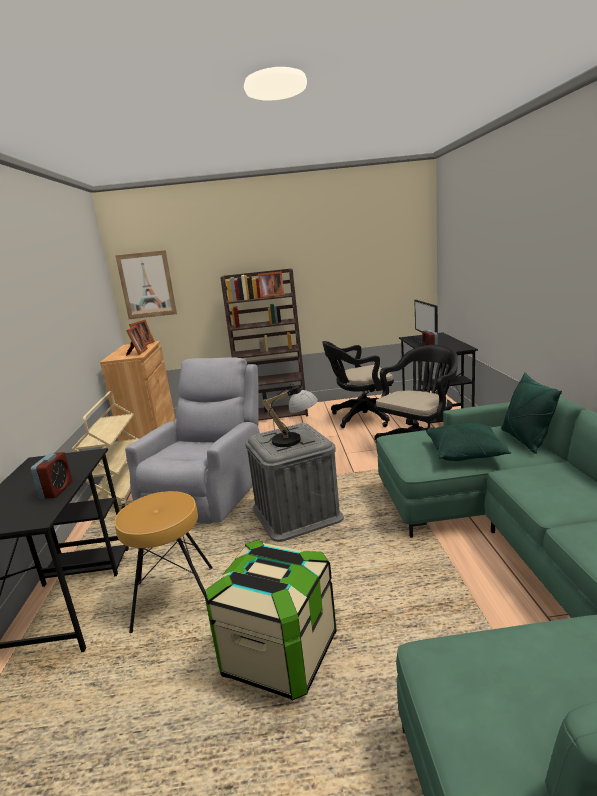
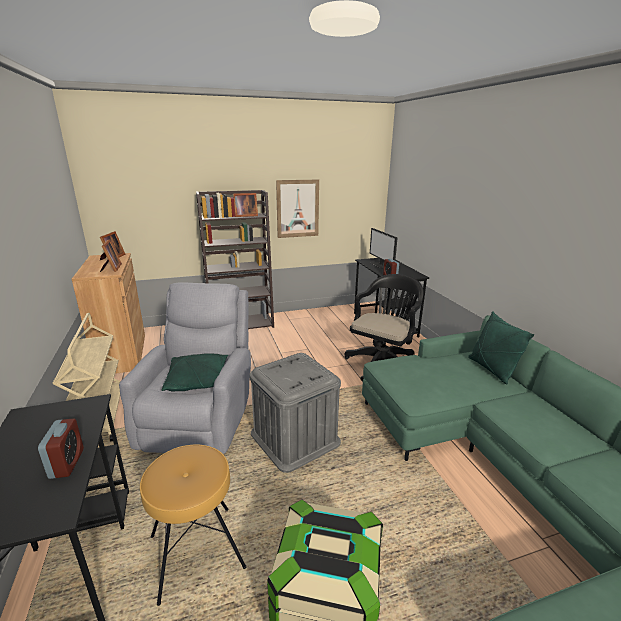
camera: 15 degrees left, 5 degrees up
(147, 285) = (115, 194): picture -> picture (297, 208)
(294, 440) = (302, 375): table lamp -> none
(361, 417) = (323, 330): black office chair -> none
(465, 453) = (450, 383): green pillow -> green pillow (198, 380)

